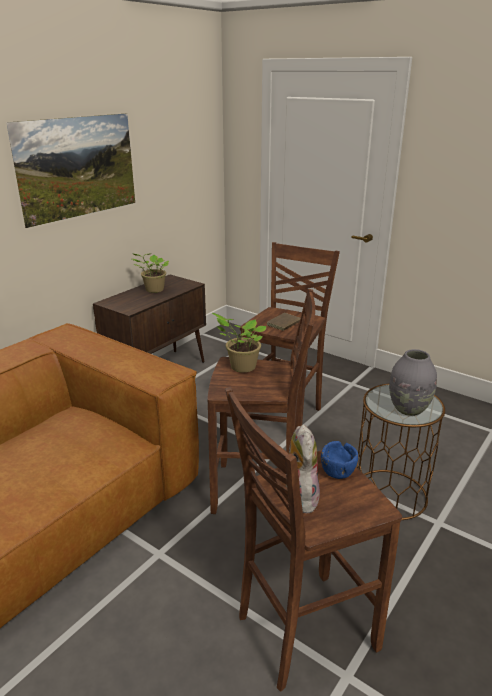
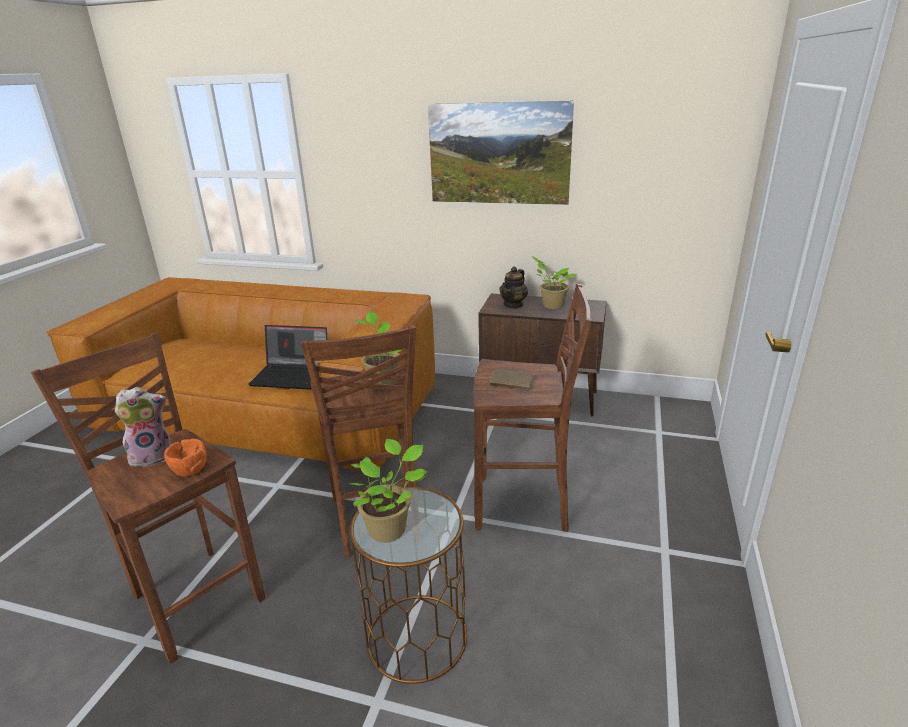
camera: 70 degrees right, 0 degrees up
(72, 453) = (293, 375): none -> laptop
(132, 301) = (513, 305): none -> teapot
(337, 472) = (189, 470): blue bowl -> orange bowl
(409, 409) = (390, 528): grey vase -> potted plant

